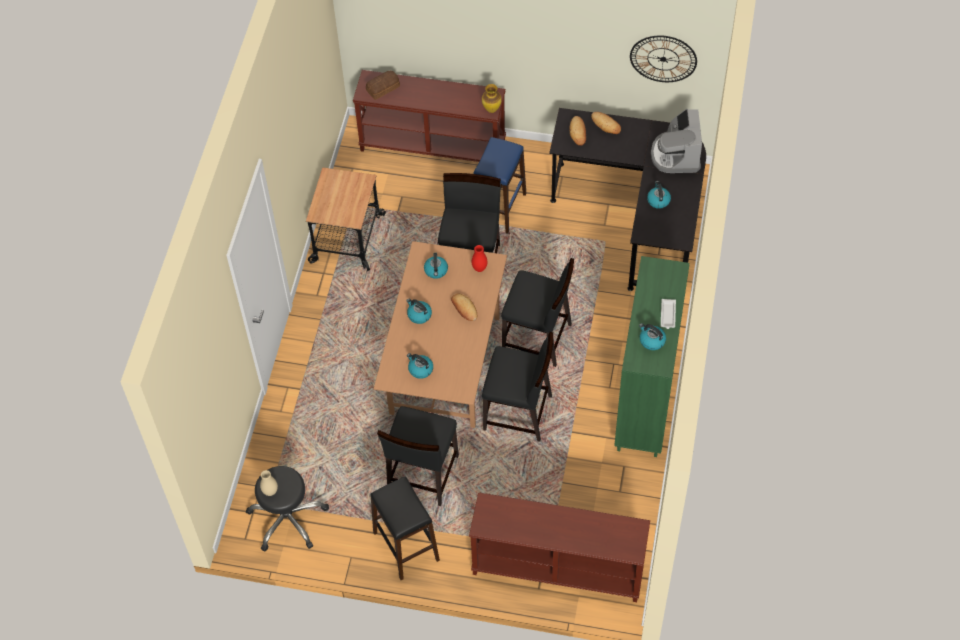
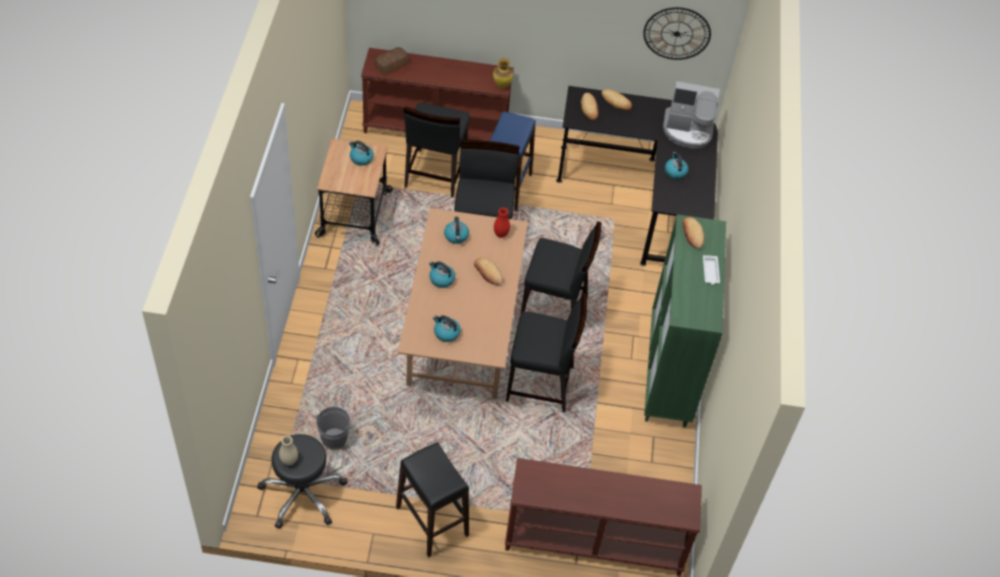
camera: 10 degrees left, 5 degrees down
(318, 466) = (334, 439): none -> grey bucket
(422, 474) = (444, 446): black chair -> black chair (435, 173)
(651, 341) = (697, 296): kettle -> kettle (361, 158)
(654, 277) = (692, 234): none -> bread
(676, 155) = (688, 130): coffee machine -> coffee machine turned 75 degrees counterclockwise

